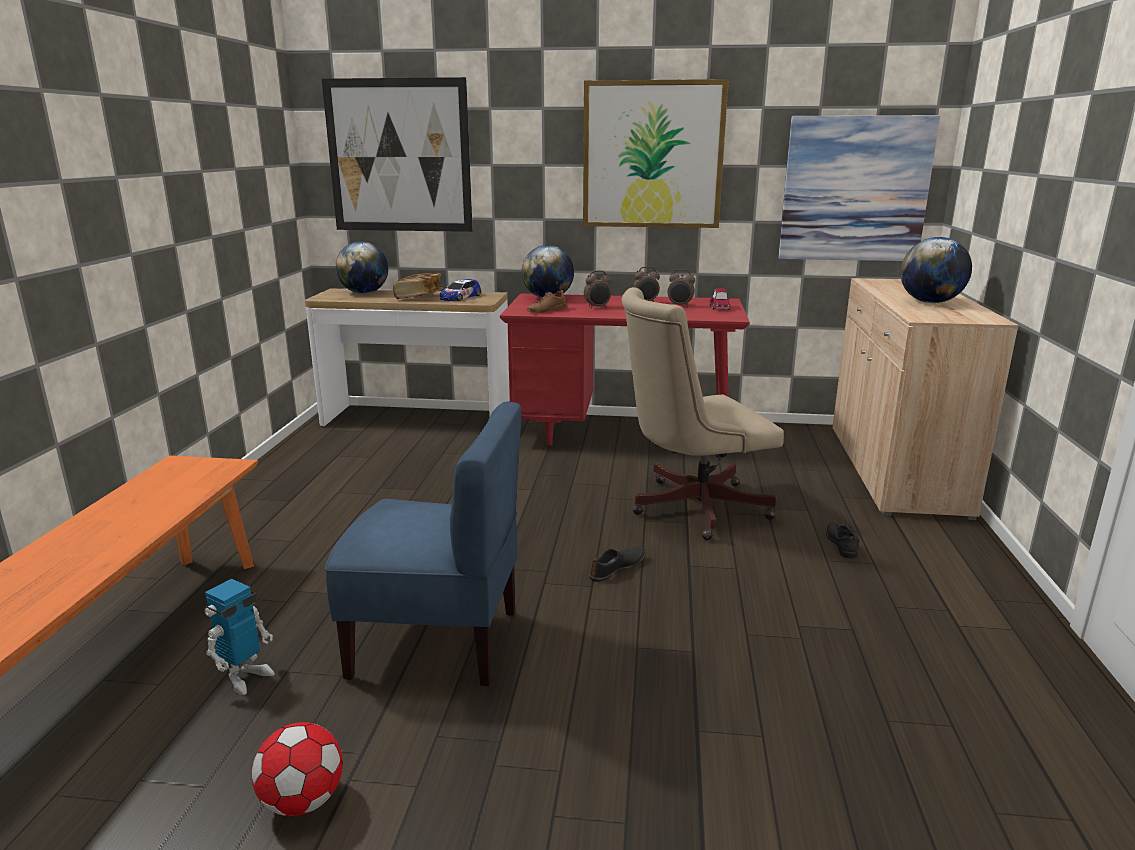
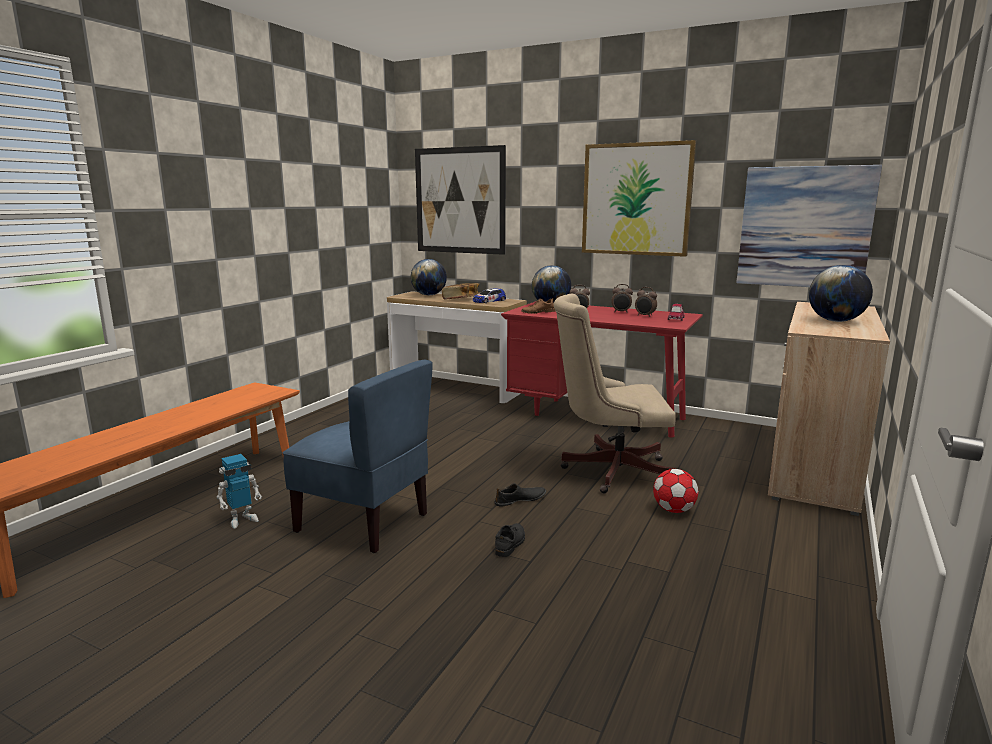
camera: 20 degrees right, 5 degrees down
(303, 801) = (223, 590): football -> football (674, 510)
(841, 544) = (713, 513): black shoe -> black shoe (510, 543)

